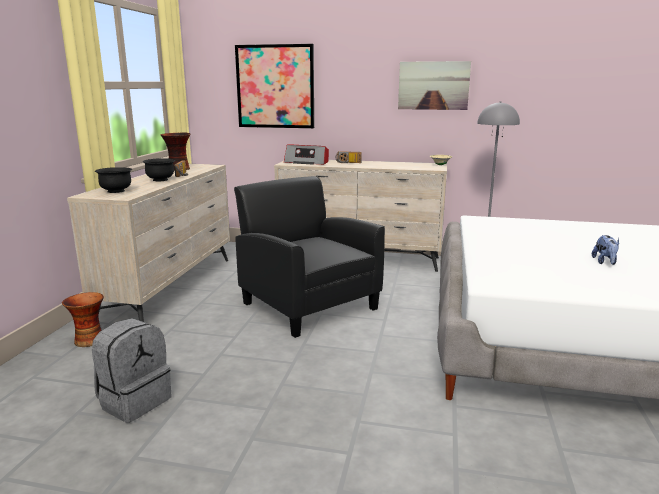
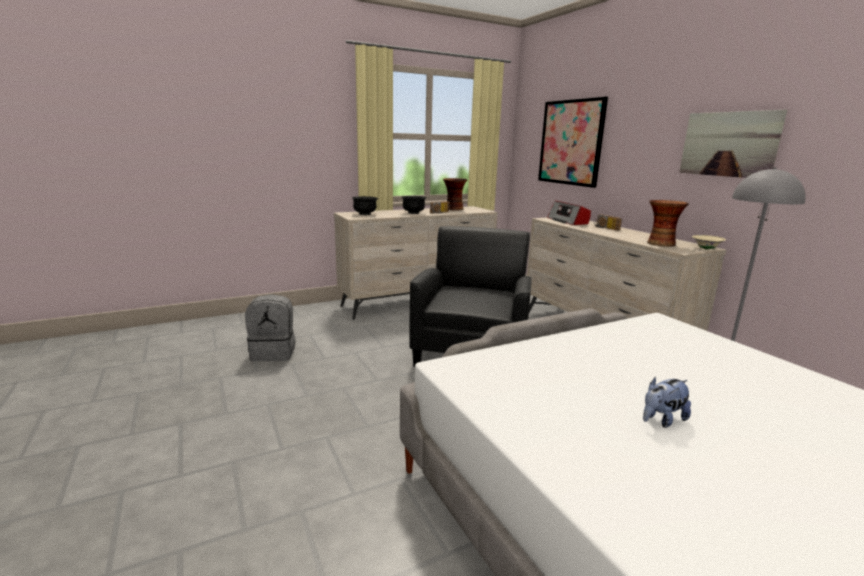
camera: 50 degrees right, 0 degrees up
(89, 340) = (322, 313): vase -> vase (660, 244)

